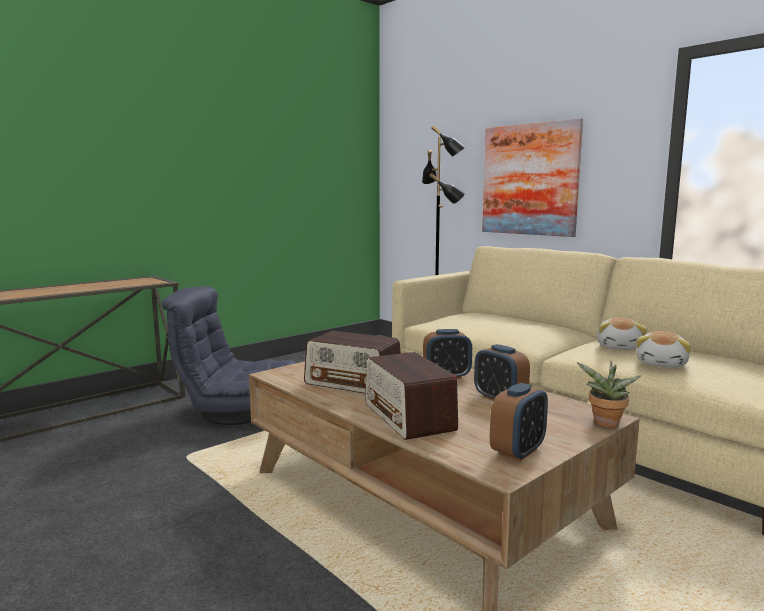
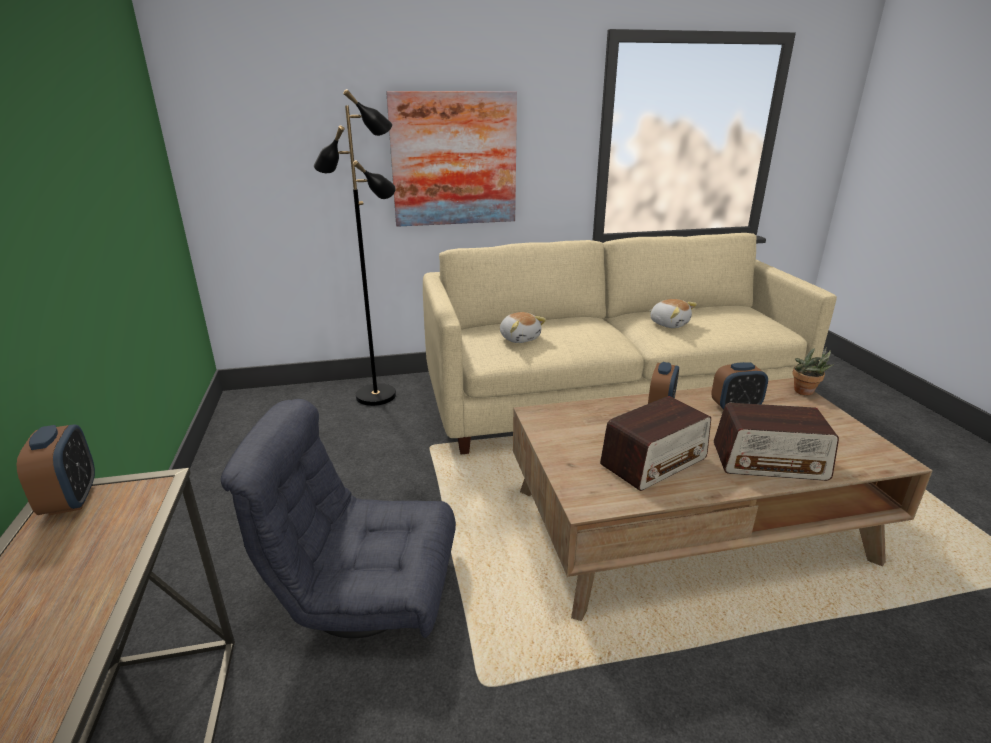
camera: 60 degrees left, 15 degrees up
(239, 411) = (365, 592): grey armchair -> grey armchair turned 60 degrees clockwise
(518, 451) = (856, 441): alarm clock -> alarm clock (71, 499)
(662, 364) = (721, 328): plush toy -> plush toy (520, 338)

